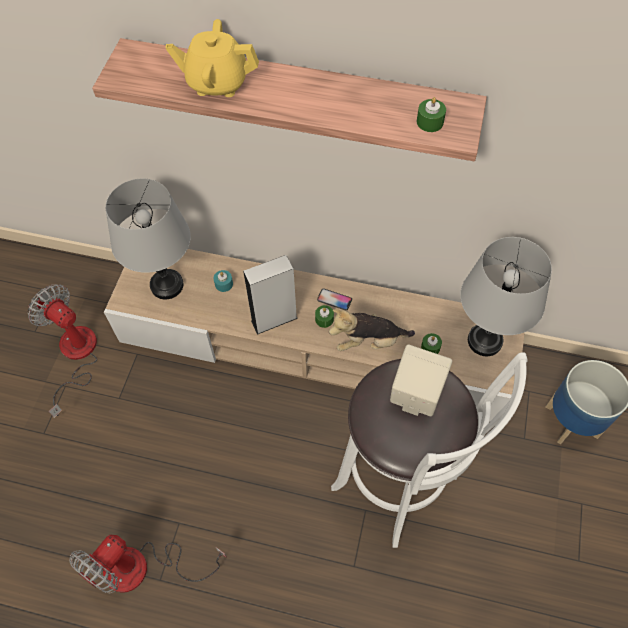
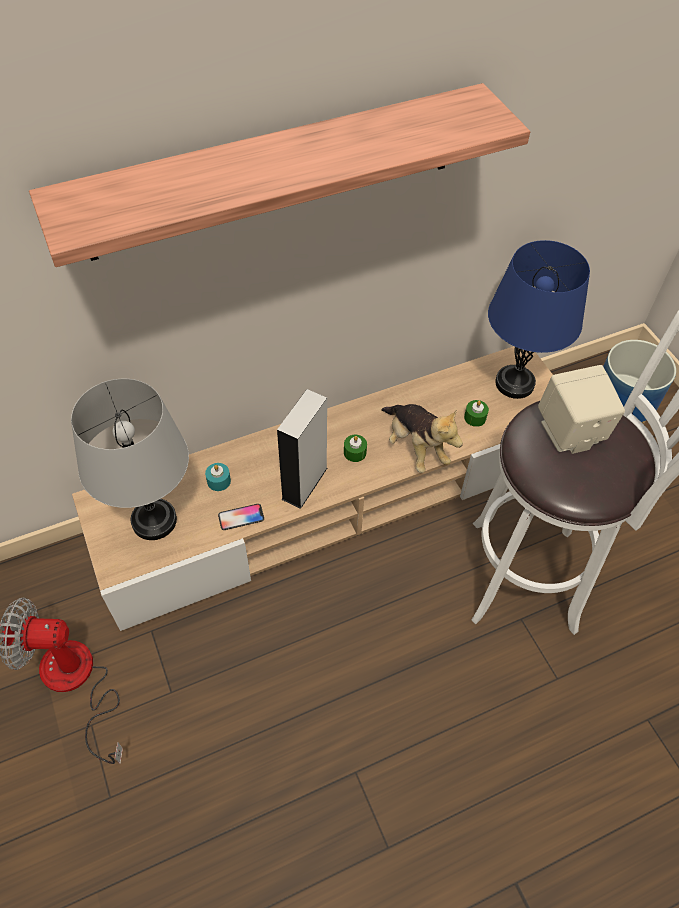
camera: 40 degrees left, 5 degrees down
(142, 569) = (359, 851): fan -> none
(217, 83) = (203, 183): yellow teapot -> none
(334, 300) = (348, 428): phone -> phone (241, 517)
(368, 341) = (415, 447): plush toy -> plush toy turned 75 degrees counterclockwise
(430, 122) = (460, 124): green candle -> none
(484, 341) = (514, 383): grey table lamp -> blue table lamp

